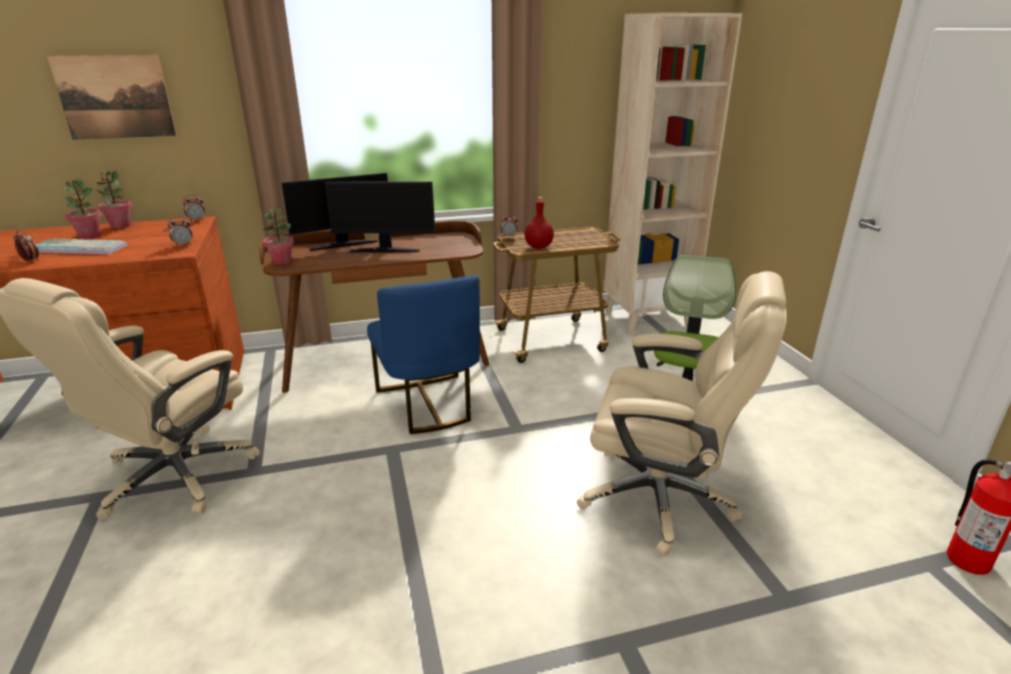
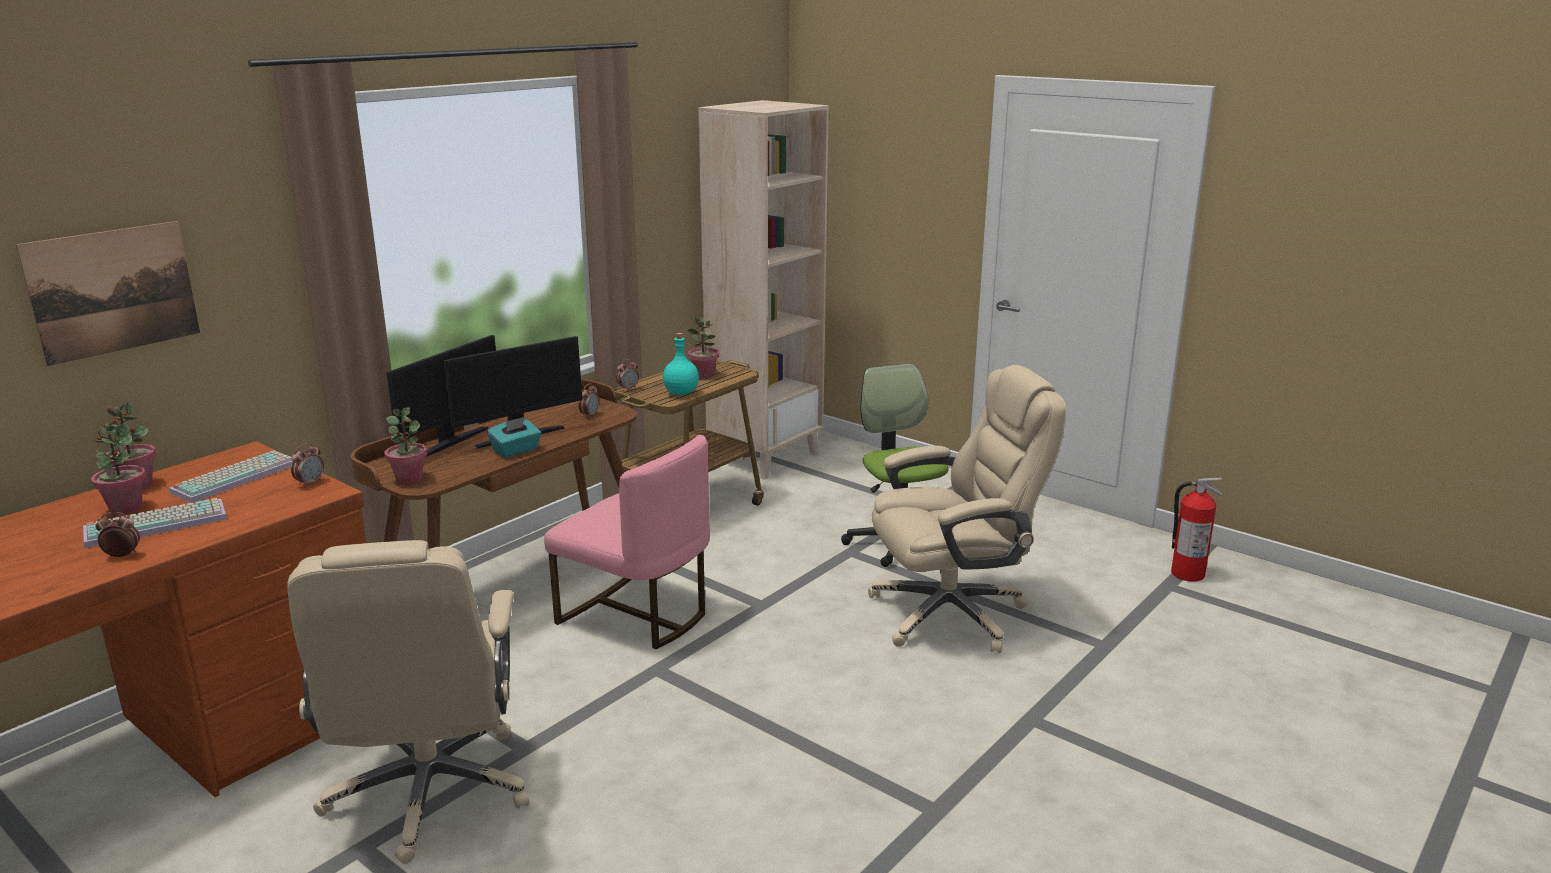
camera: 35 degrees left, 5 degrees down
(164, 232) = (236, 477): none -> keyboard
(197, 220) = (244, 452): alarm clock -> alarm clock (589, 415)
(367, 259) = (516, 451): none -> turquoise tissue box
(428, 404) = (636, 615): blue chair -> pink chair
(539, 246) = (681, 393): red bottle -> turquoise bottle
(575, 239) = (704, 375): none -> potted plant

